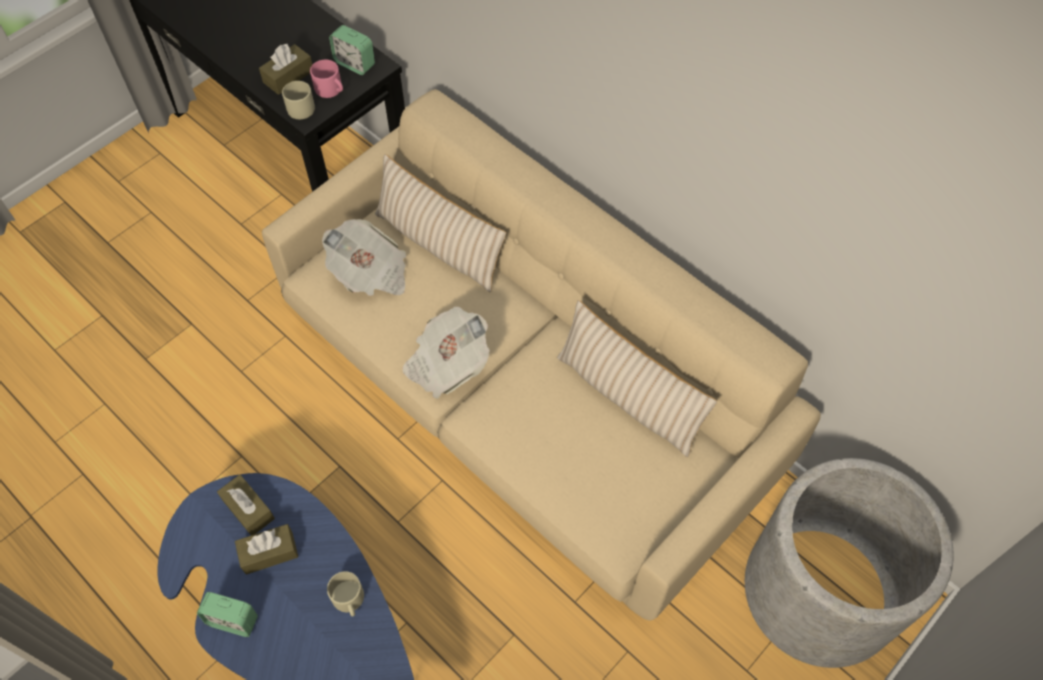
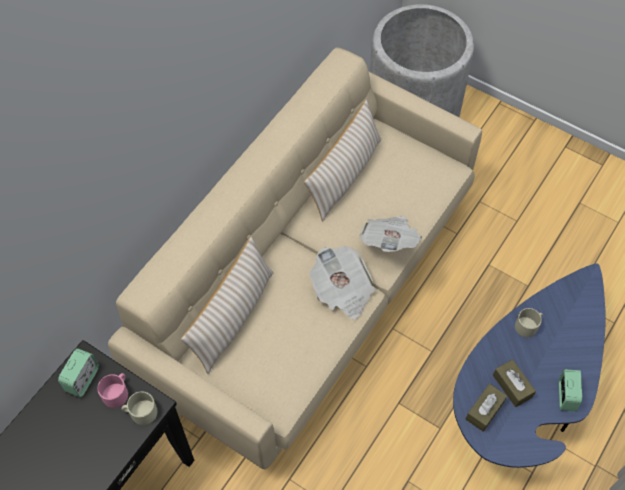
camera: 100 degrees left, 0 degrees up
(288, 76) = (103, 435): brown tissue box -> none
(370, 273) = (271, 361): newspaper -> newspaper (389, 241)

